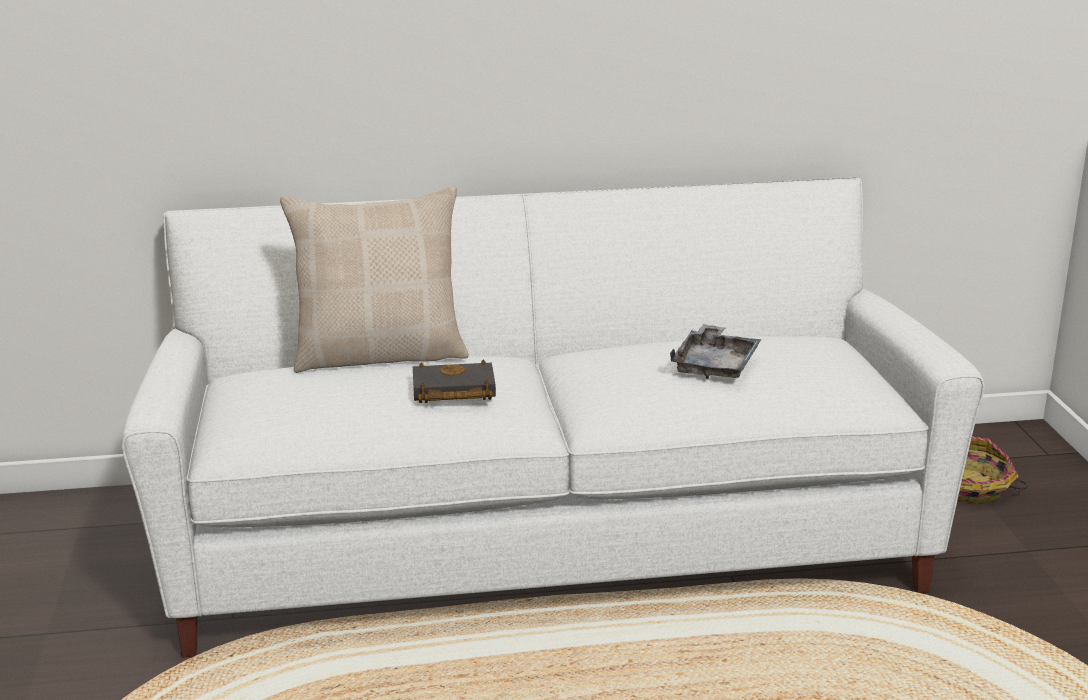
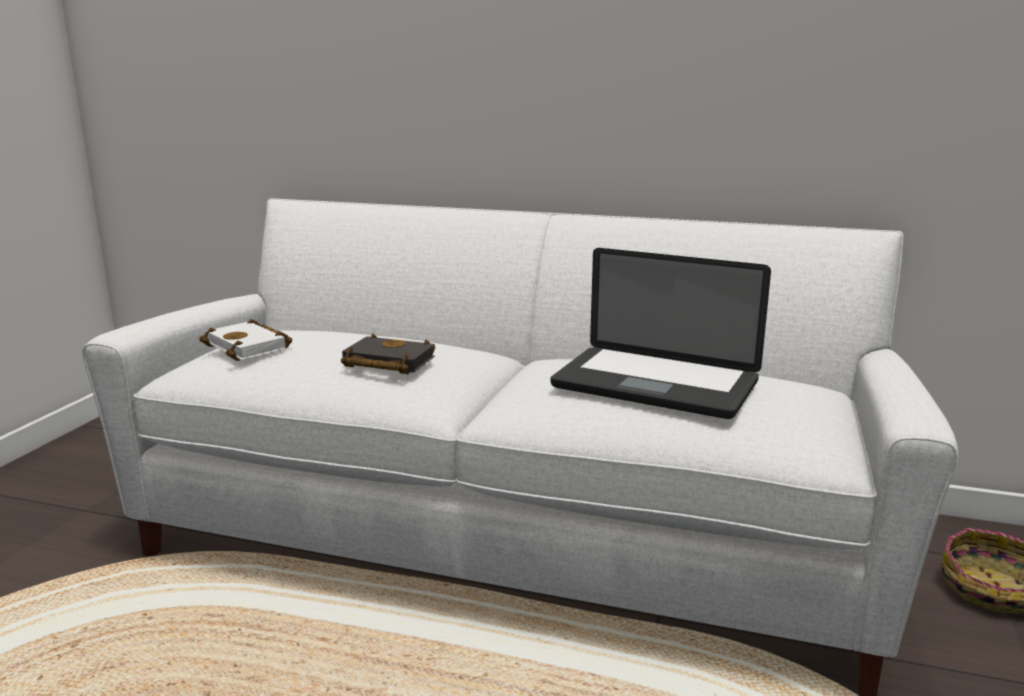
camera: 25 degrees right, 5 degrees down
(286, 401) = (250, 347): none -> white book
(380, 355) = (377, 331): beige pillow -> none
(715, 365) = (655, 384): grey tray -> laptop

